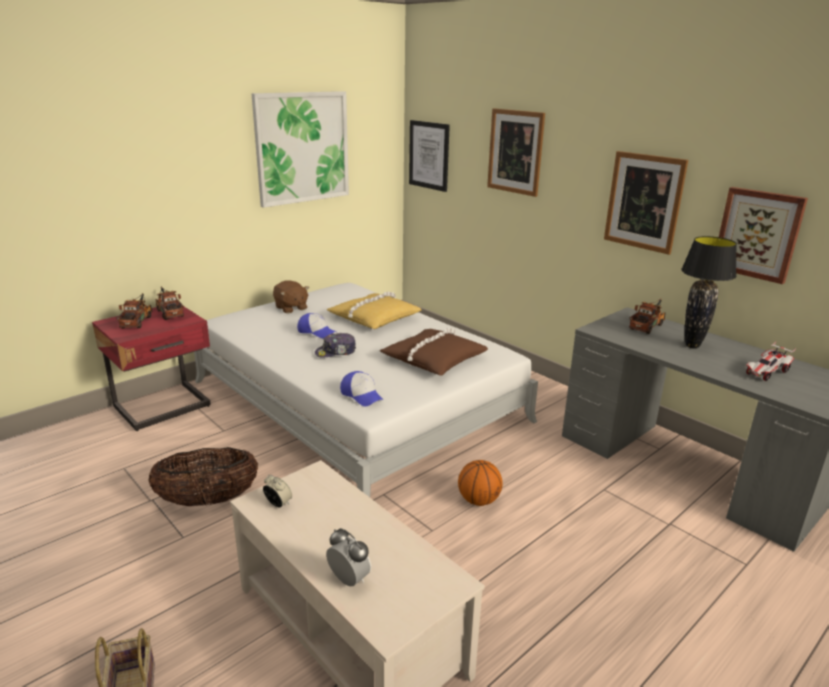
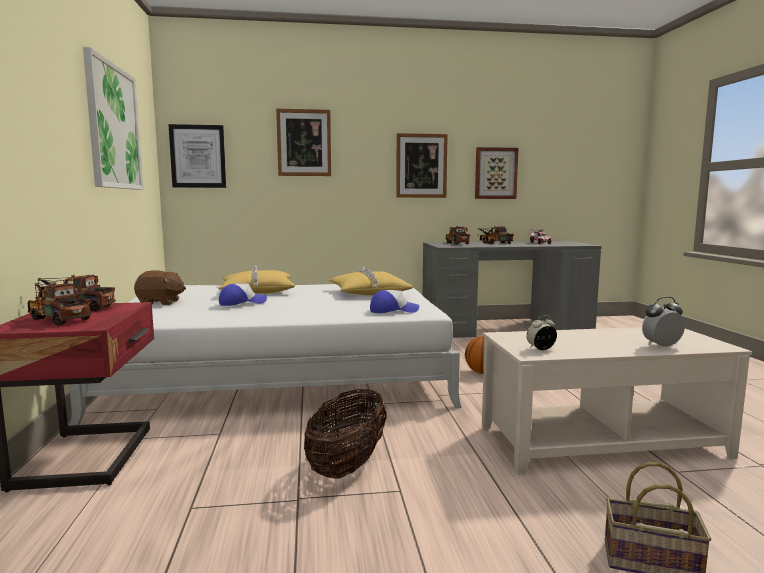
camera: 55 degrees left, 15 degrees down
(336, 352) = (301, 304): cap -> none
(433, 359) = (368, 292): brown pillow -> yellow pillow
(692, 346) = (494, 243): black table lamp -> toy truck

